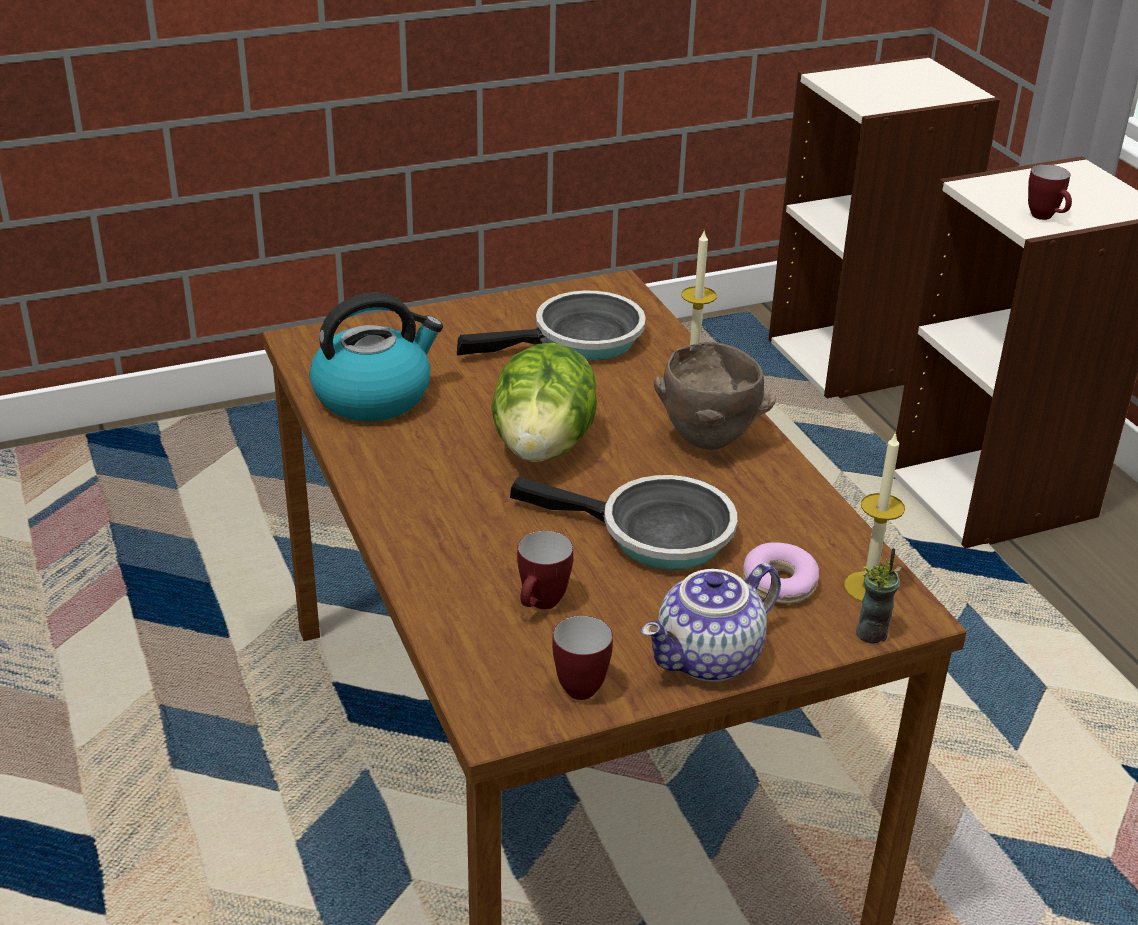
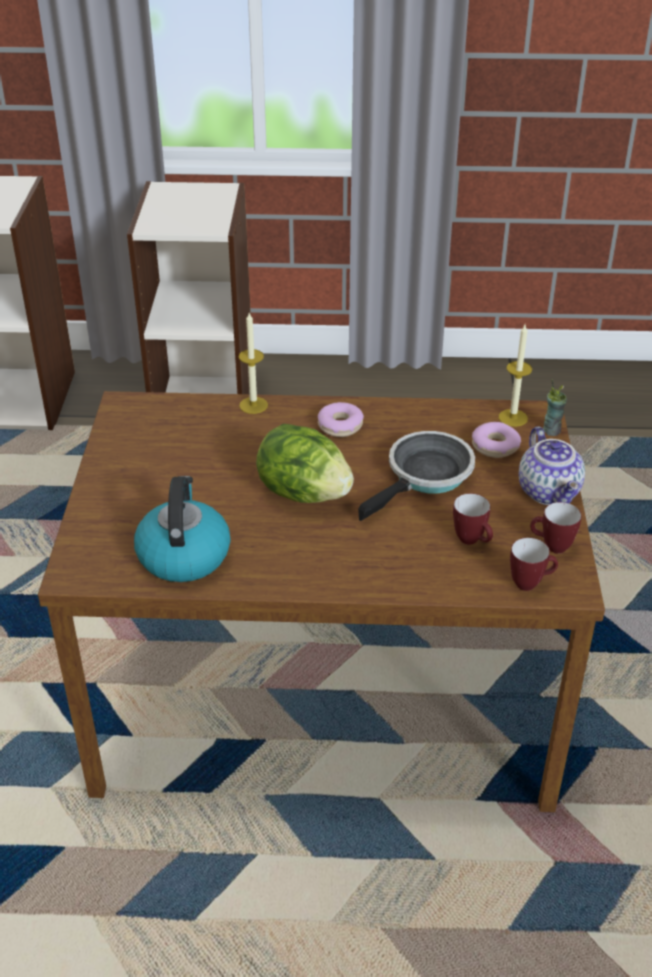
camera: 65 degrees left, 5 degrees up
(579, 340) = (183, 440): frying pan -> none
(708, 441) = (340, 426): brown bowl -> donut
(1046, 218) = (209, 220): mug -> mug (530, 583)

